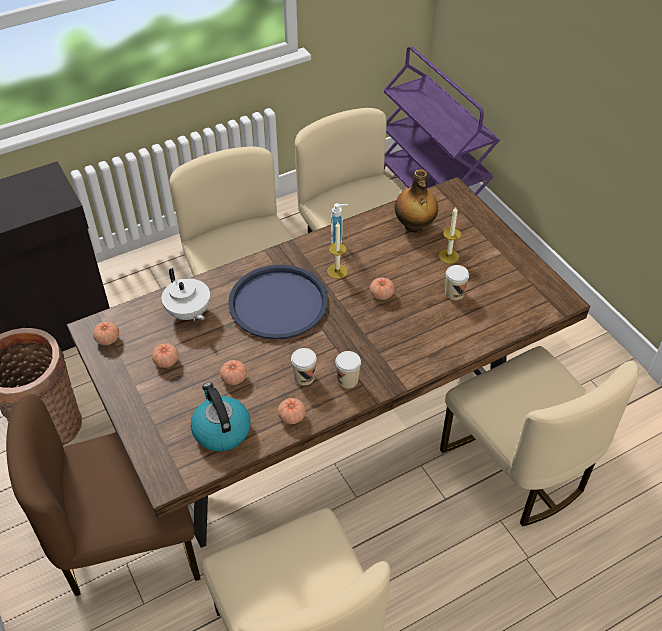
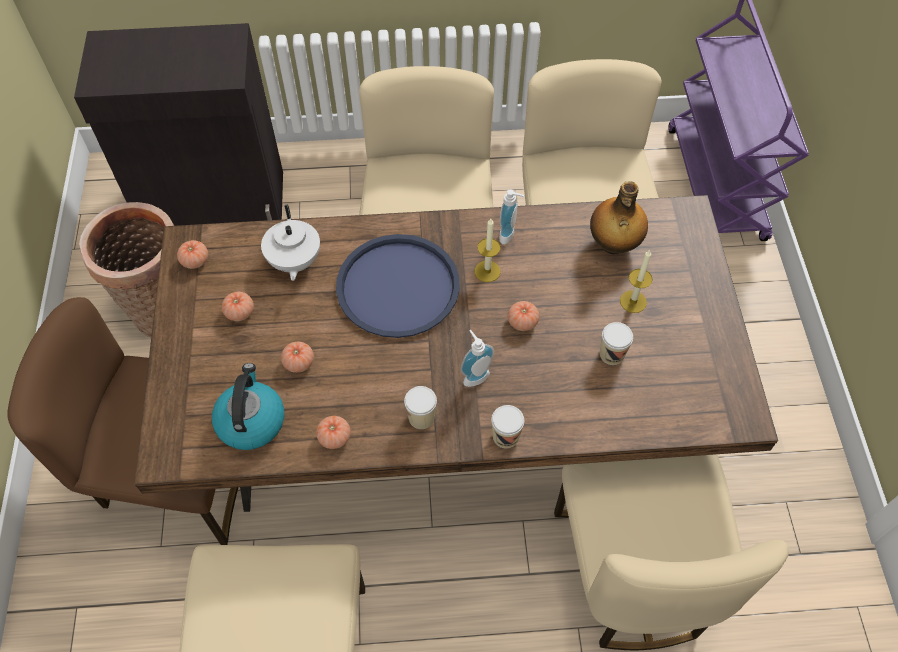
camera: 25 degrees right, 10 degrees up
(304, 377) = (375, 393): cup -> cup (505, 436)
(369, 340) = (474, 375): none -> soap dispenser

